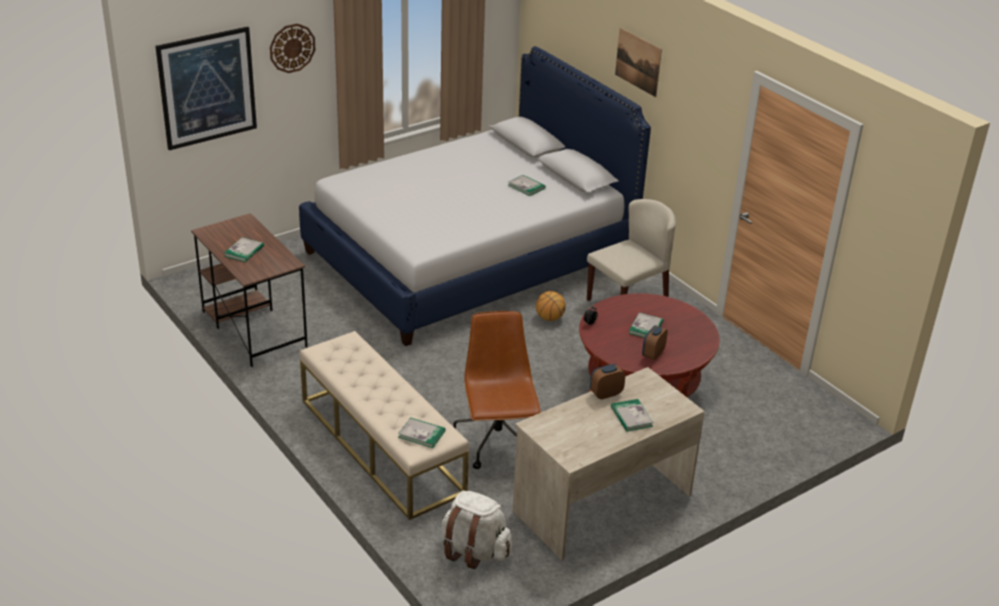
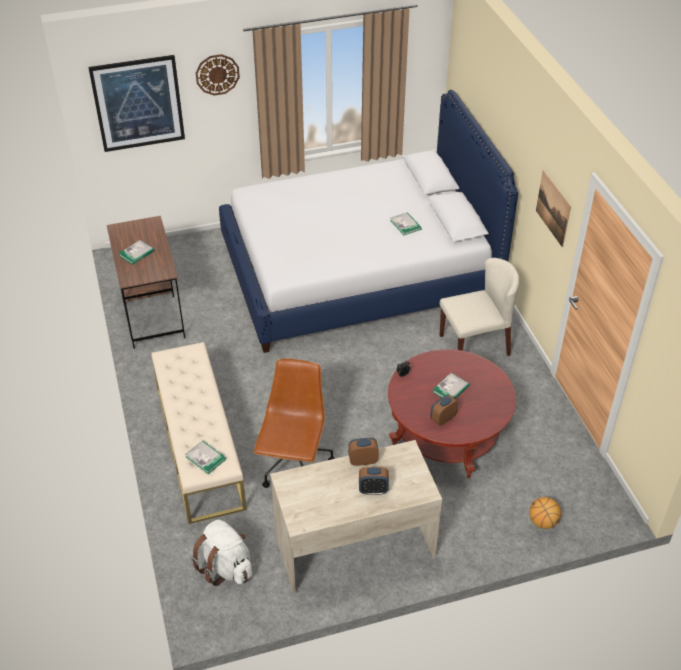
camera: 20 degrees right, 10 degrees up
(549, 318) = (398, 348): basketball -> basketball (542, 522)
(631, 417) = (373, 490): book -> alarm clock
(638, 62) = (517, 130): picture -> picture (553, 208)

